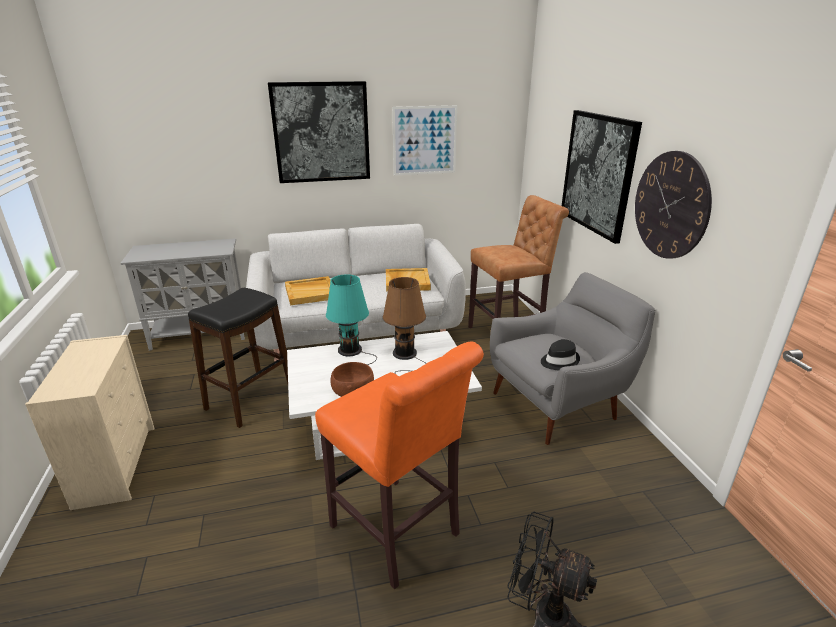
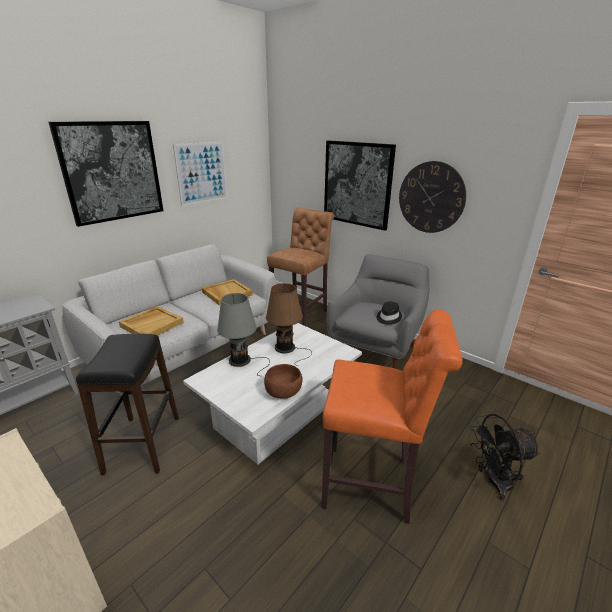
camera: 35 degrees left, 0 degrees up
(351, 351) = (242, 361): turquoise table lamp -> grey table lamp

